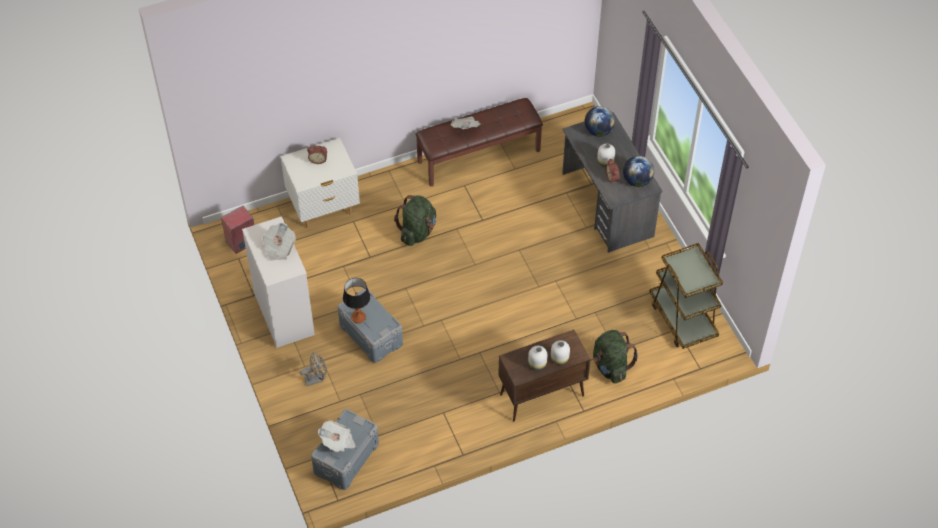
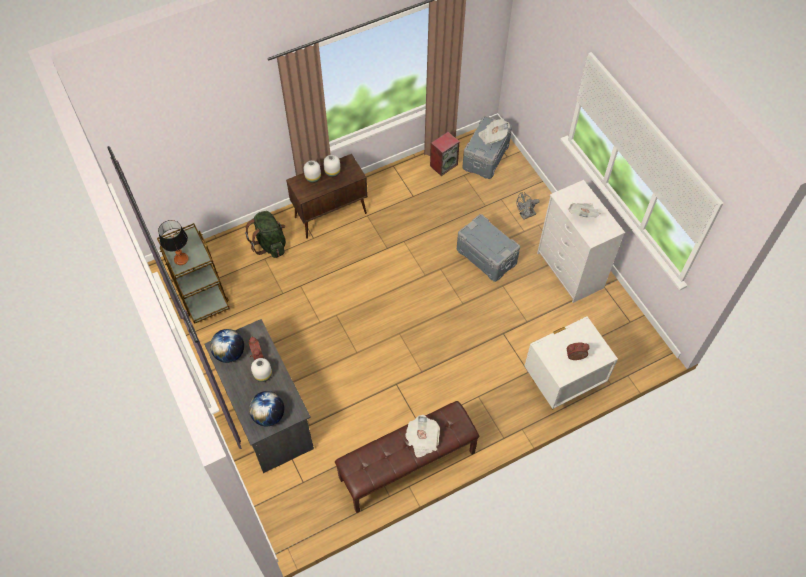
camera: 175 degrees right, 5 degrees up
(241, 242) = (633, 339): speaker -> speaker (443, 165)
(358, 317) = (498, 237): table lamp -> table lamp (181, 259)
(417, 232) = (460, 364): green backpack -> none

